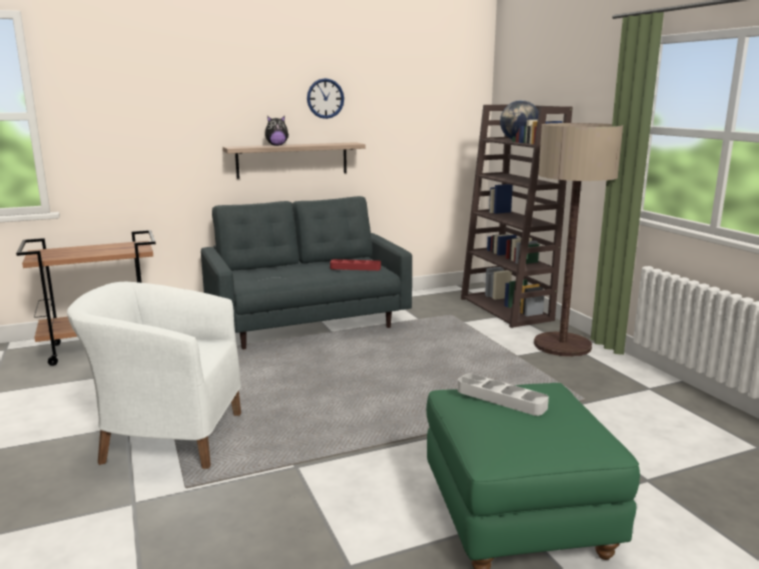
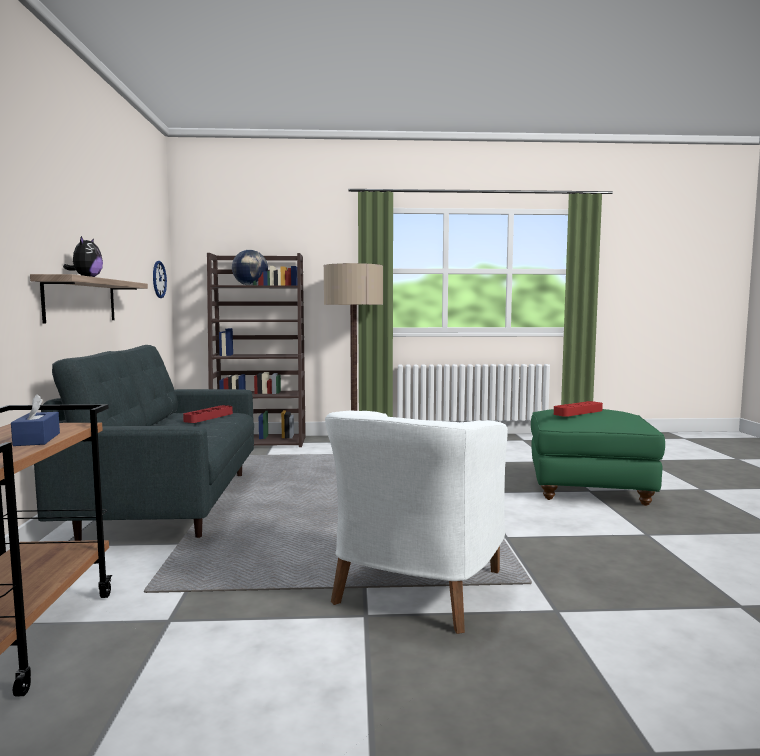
camera: 70 degrees left, 10 degrees down
(100, 252) = (37, 439): none -> blue tissue box
(325, 98) = (97, 225): wall clock -> wall clock (159, 279)
(501, 399) = (578, 412): grey tray -> red tray

